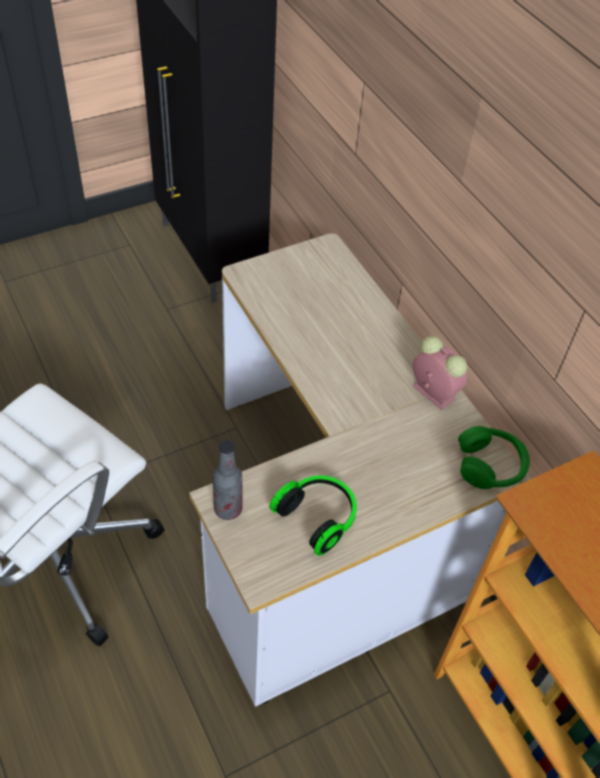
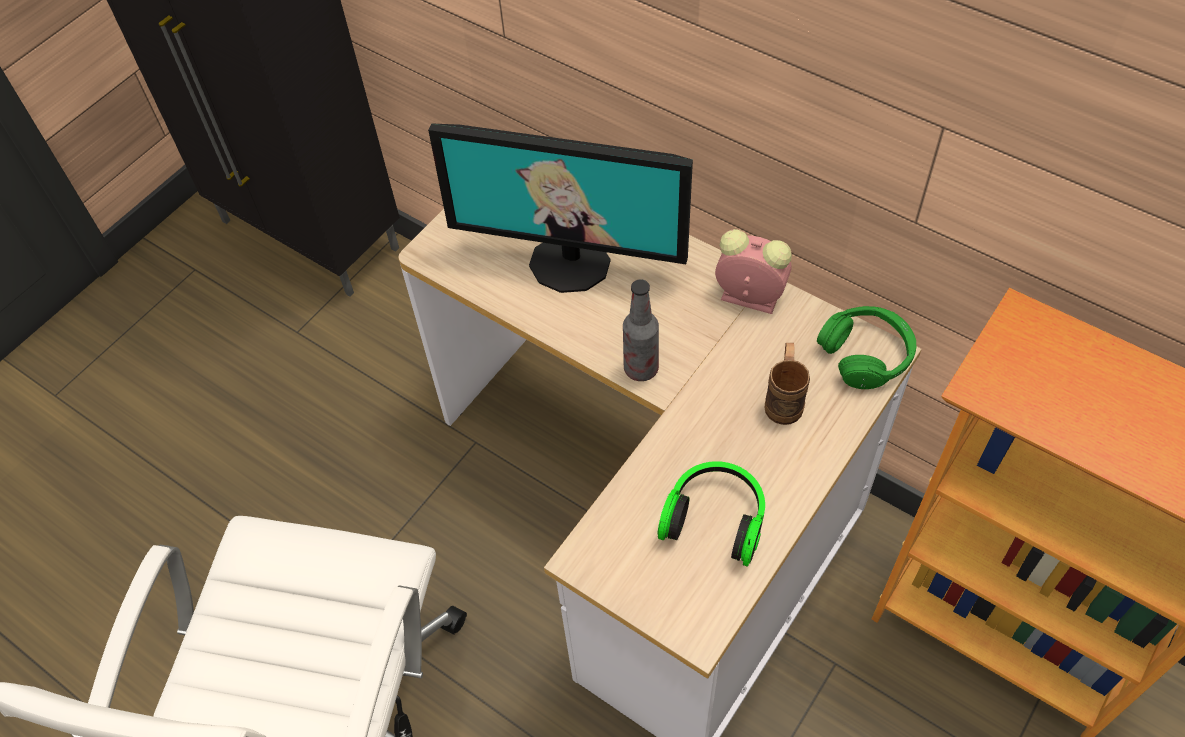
camera: 20 degrees left, 5 degrees up
(228, 509) = (604, 564): bottle -> bottle (641, 369)
(328, 318) = (570, 262): none -> monitor
(414, 467) = (784, 399): none -> brown mug

